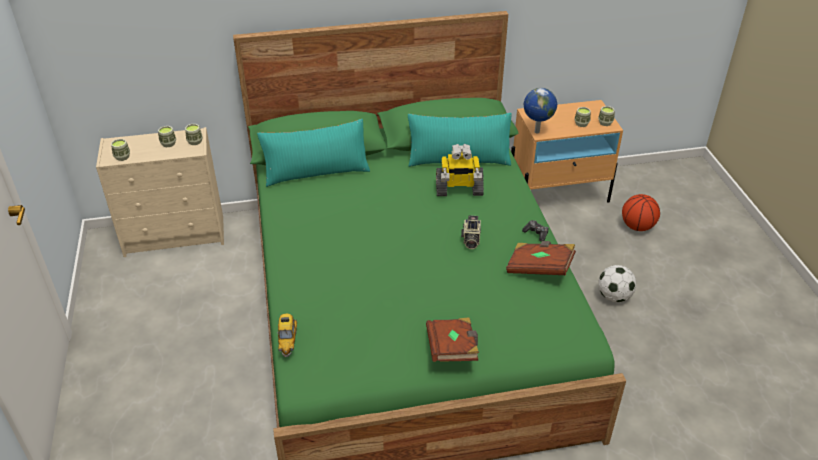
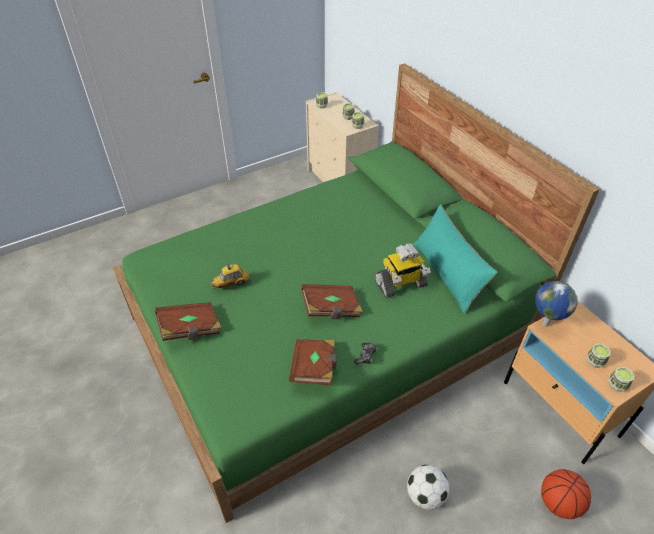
camera: 70 degrees right, 5 degrees up
(288, 341) = (176, 237): toy car -> toy car (231, 283)
(316, 172) = (371, 195): turquoise pillow -> none
(458, 189) = (400, 284): toy robot -> toy robot turned 90 degrees counterclockwise
(470, 240) = (331, 309): camera -> brown book

